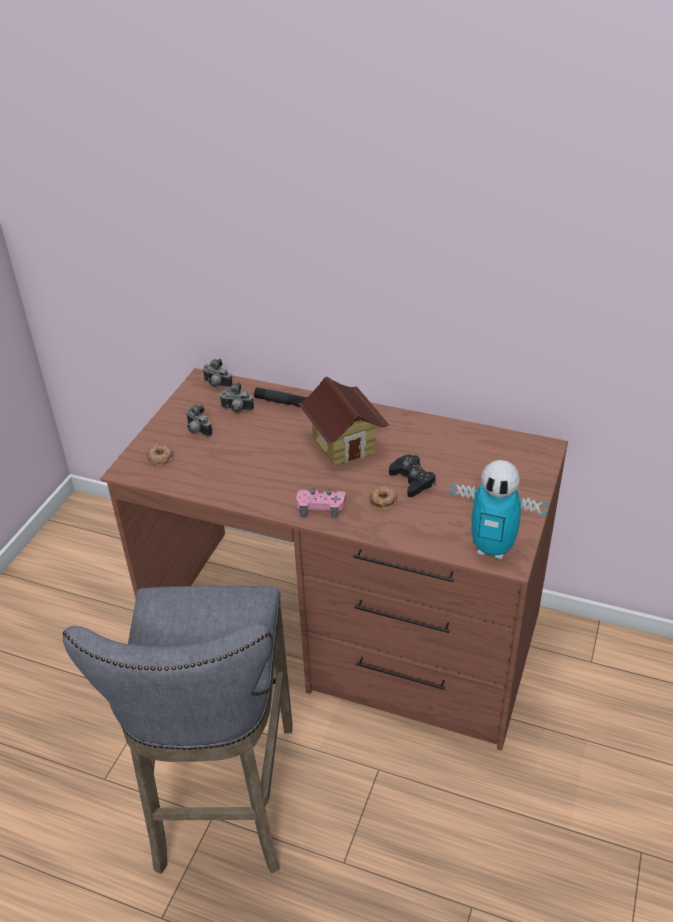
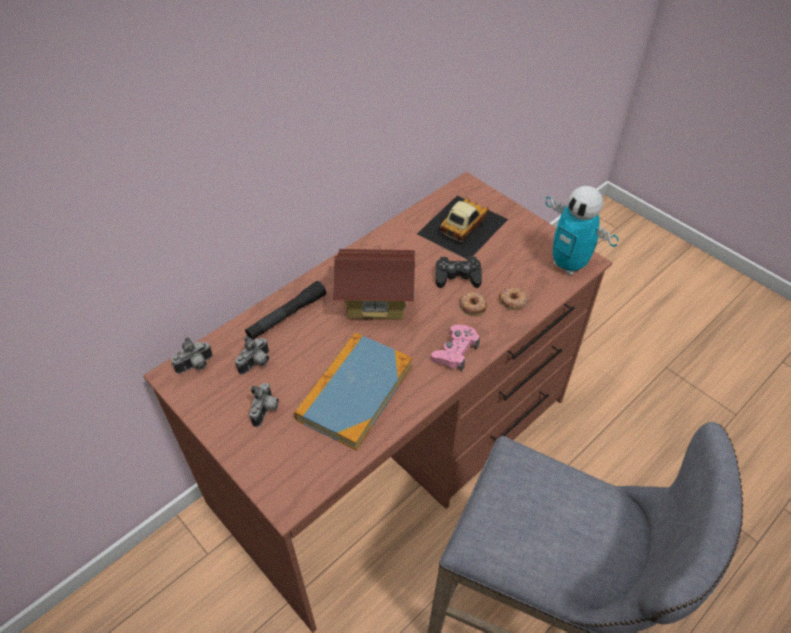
camera: 65 degrees left, 10 degrees up
(160, 457) = (288, 460): donut -> donut (513, 301)
(197, 431) = (266, 410): camera -> camera turned 60 degrees counterclockwise
(241, 466) = (355, 392): none -> book
(482, 462) = (462, 226): none -> toy car
(492, 549) = (568, 265): toy robot -> toy robot turned 90 degrees clockwise

